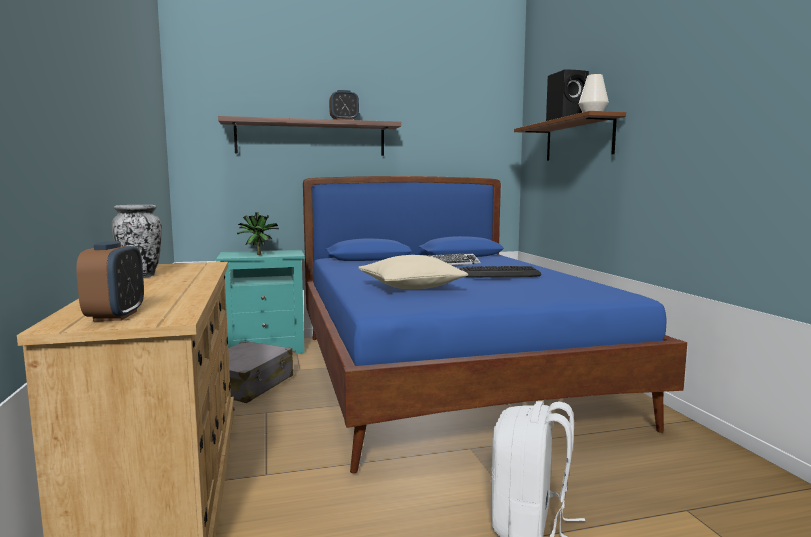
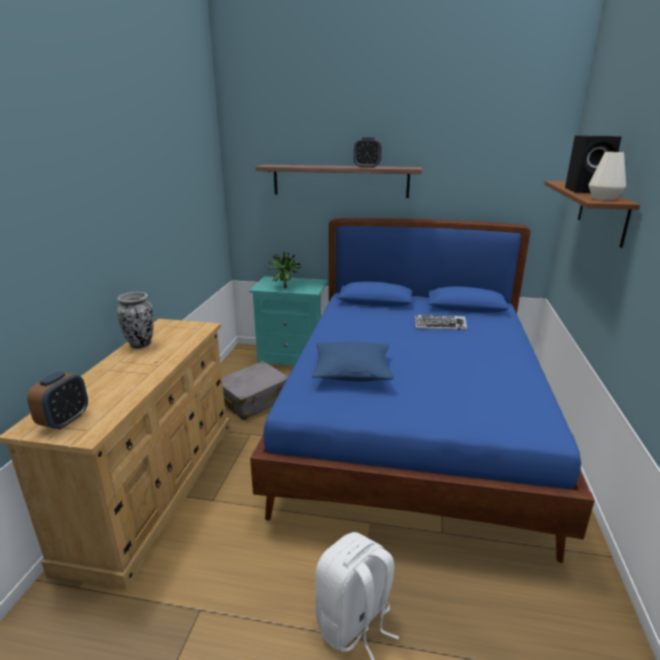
camera: 25 degrees right, 15 degrees up
(411, 286) = (352, 372): beige pillow -> blue pillow
(499, 274) = (459, 359): keyboard -> none

